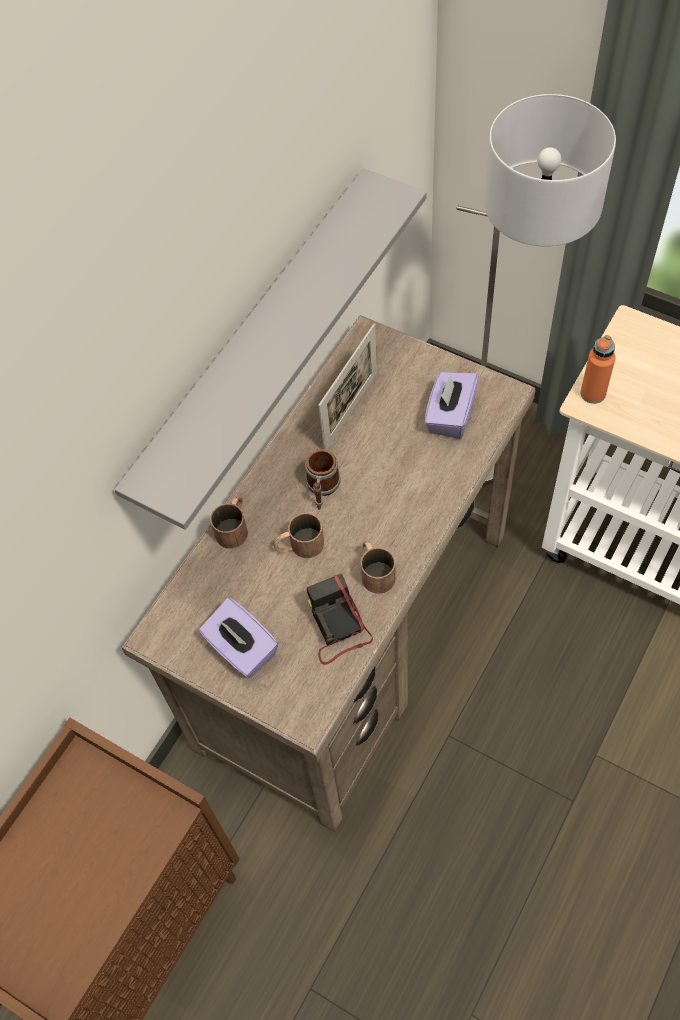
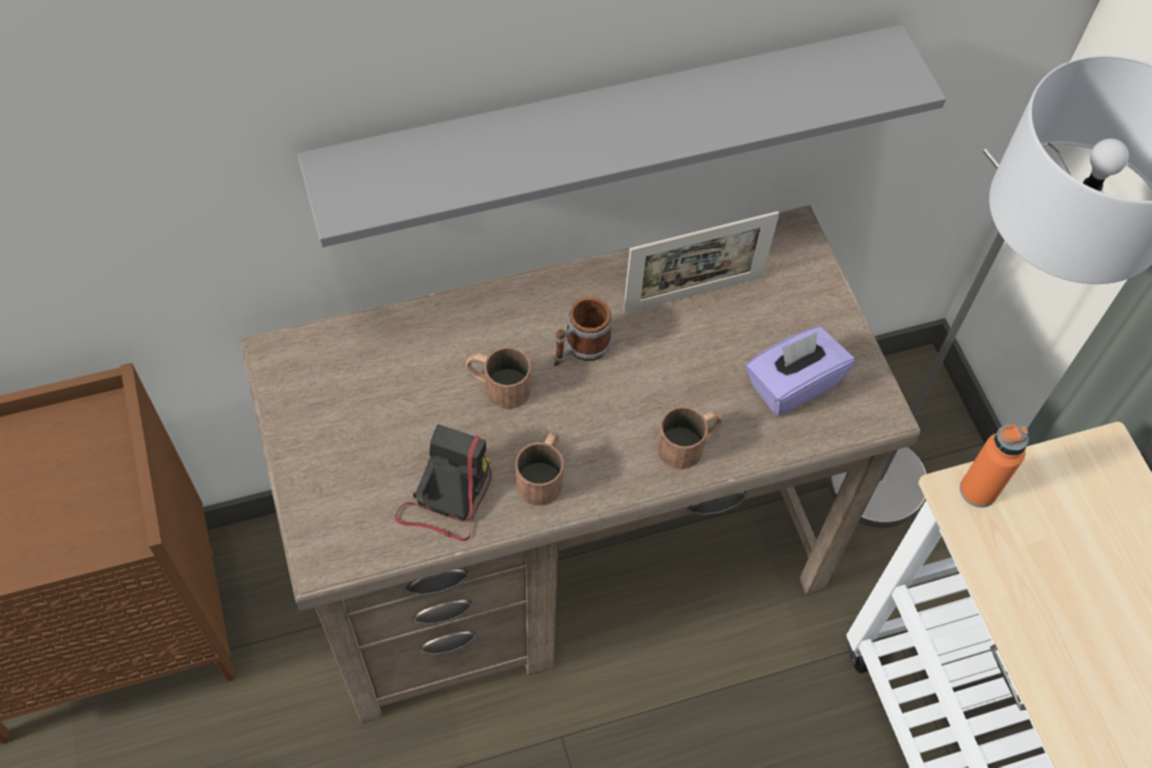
camera: 35 degrees right, 0 degrees up
(234, 526) = (457, 313): brown mug -> brown mug (689, 443)
(242, 649) = (338, 437): purple tissue box -> none

